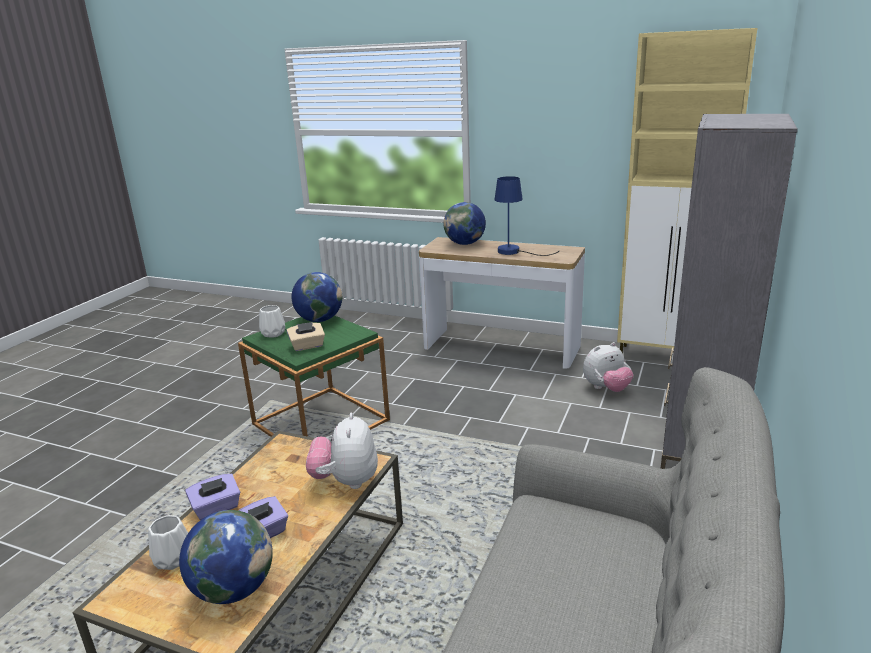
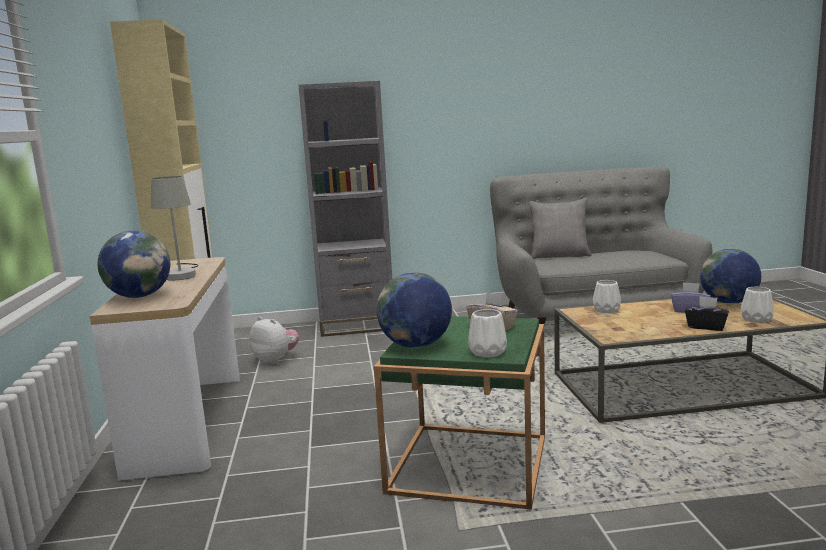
camera: 120 degrees left, 10 degrees down
(216, 508) = (706, 327): purple tissue box -> black tissue box
(346, 481) = (606, 310): plush toy -> white vase
(515, 252) = (182, 274): blue table lamp -> grey table lamp
(643, 573) = (559, 256): none -> grey pillow

